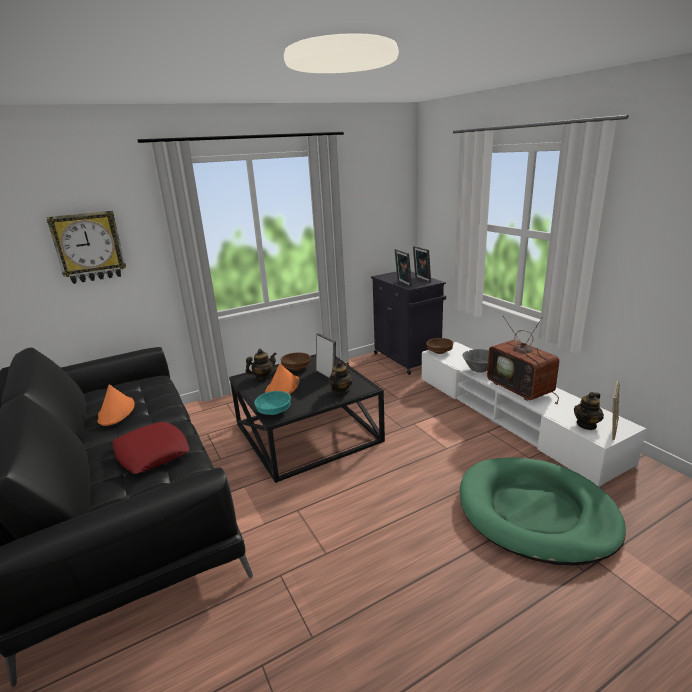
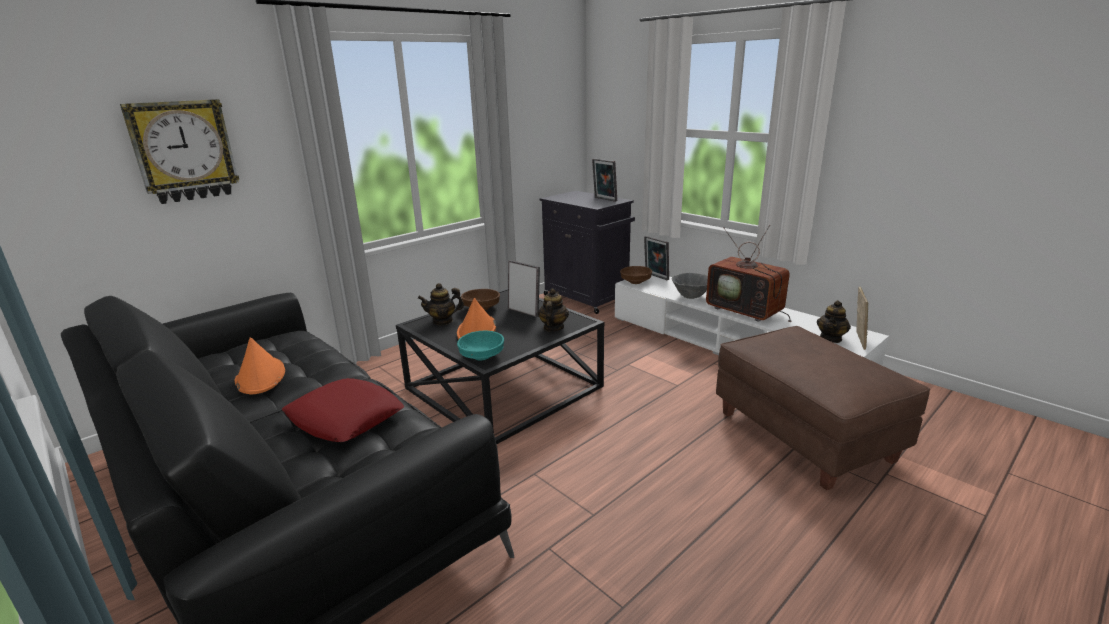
camera: 15 degrees left, 0 degrees up
(263, 377) = (443, 321): teapot -> teapot turned 150 degrees counterclockwise
(403, 284) = (585, 204): picture frame -> picture frame (655, 276)
(536, 513) = (804, 437): green dog bed -> brown ottoman

